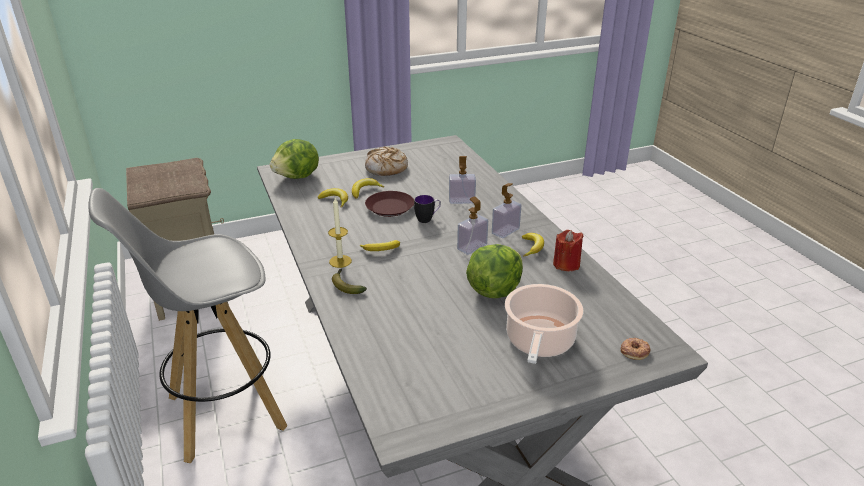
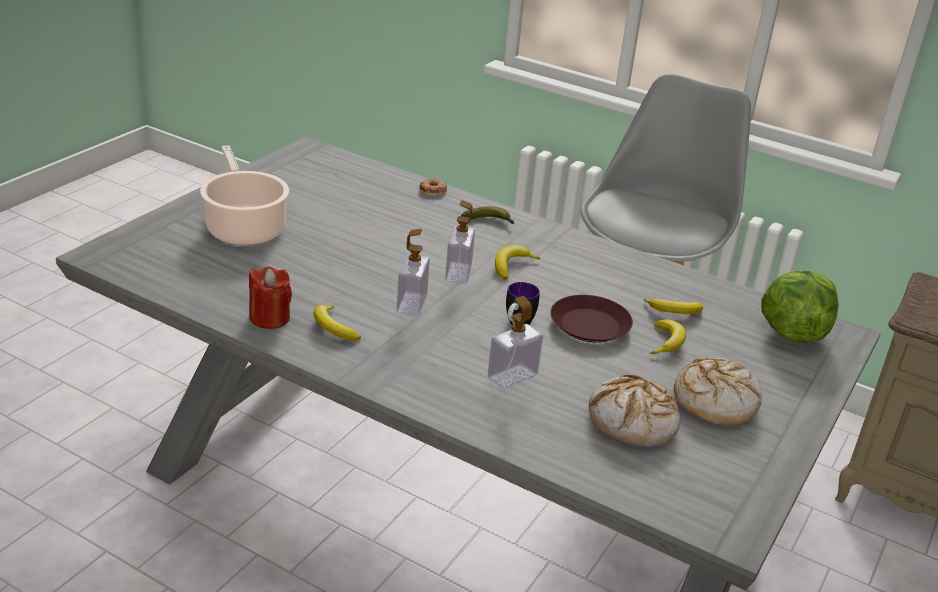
camera: 140 degrees right, 0 degrees up
(340, 261) = (534, 241): candle -> none
(433, 172) = (632, 422): none -> bread
(493, 290) = (334, 261): lettuce -> none
(505, 231) = (392, 342): soap dispenser -> soap dispenser (458, 273)
(634, 351) = (140, 246): donut -> donut (433, 190)

